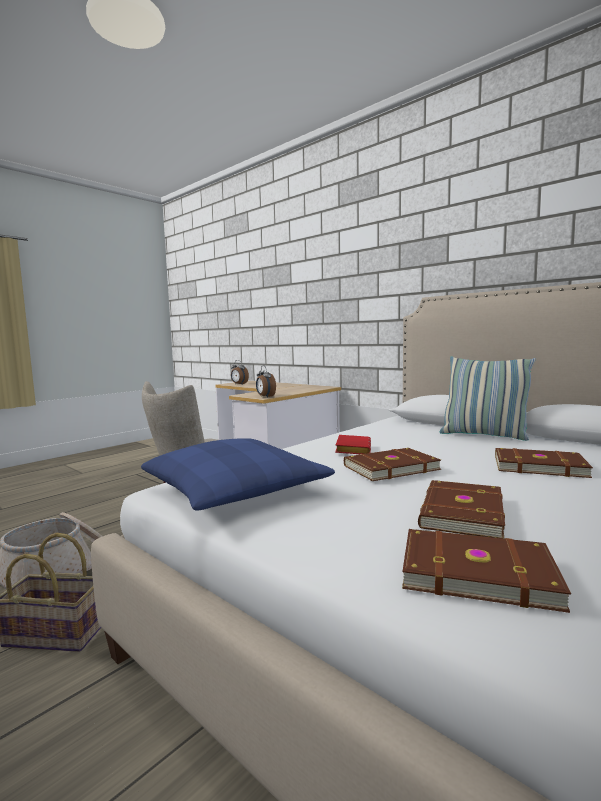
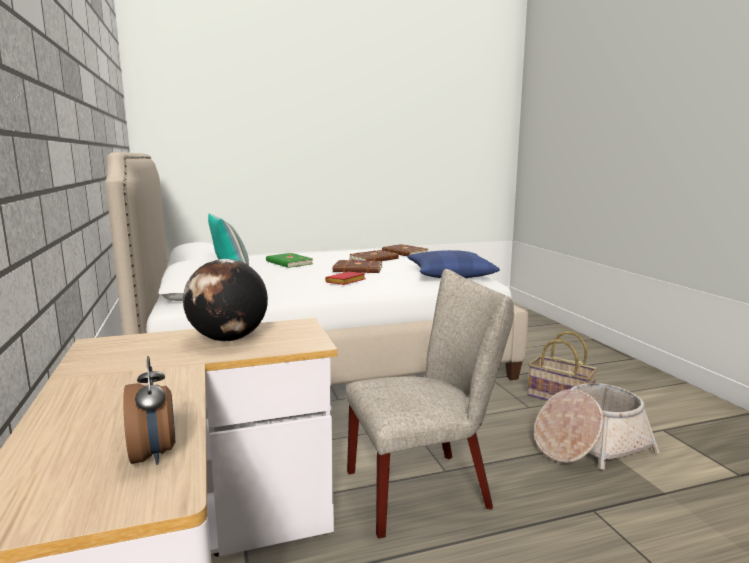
camera: 150 degrees left, 5 degrees up
(265, 397) = (298, 324): alarm clock -> none
(282, 392) = (228, 339): none -> globe
(538, 466) = (288, 263): brown book -> green book

